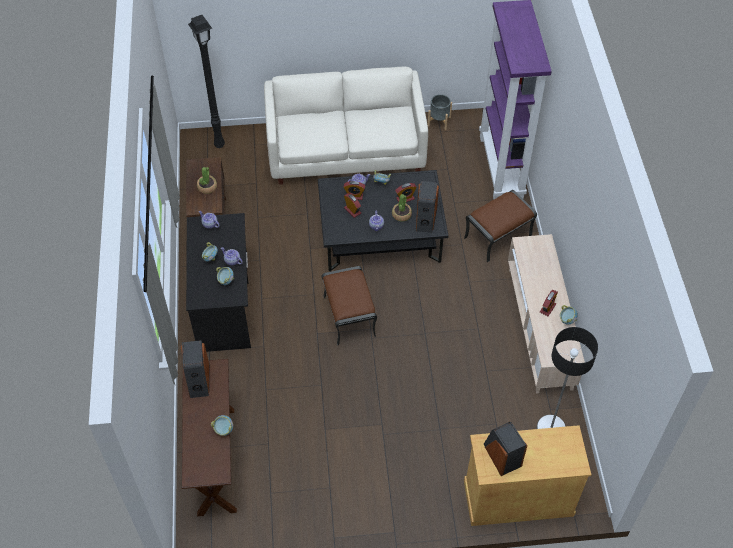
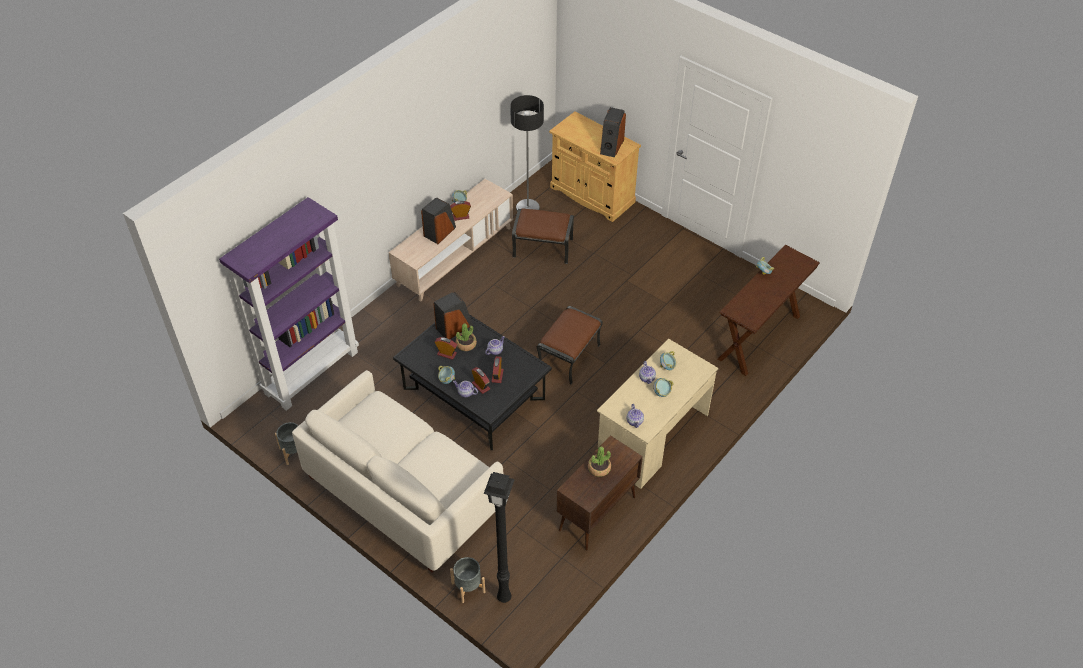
camera: 135 degrees left, 5 degrees down
(198, 380) = (754, 311): speaker -> speaker (440, 232)
(224, 303) = (652, 437): black desk -> beige desk
(245, 135) = (468, 587): none -> grey planter
(498, 237) = (394, 326): brown ottoman -> brown ottoman (543, 248)

